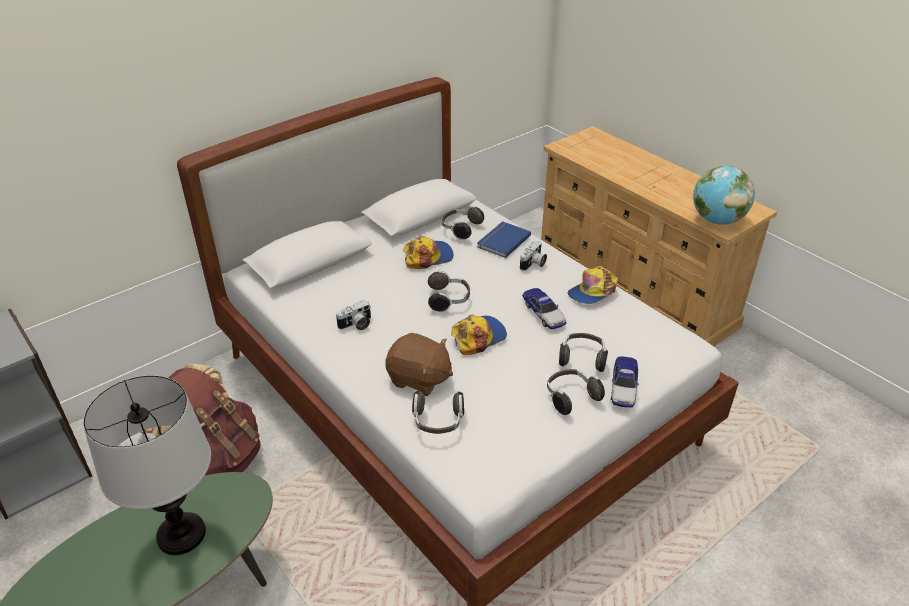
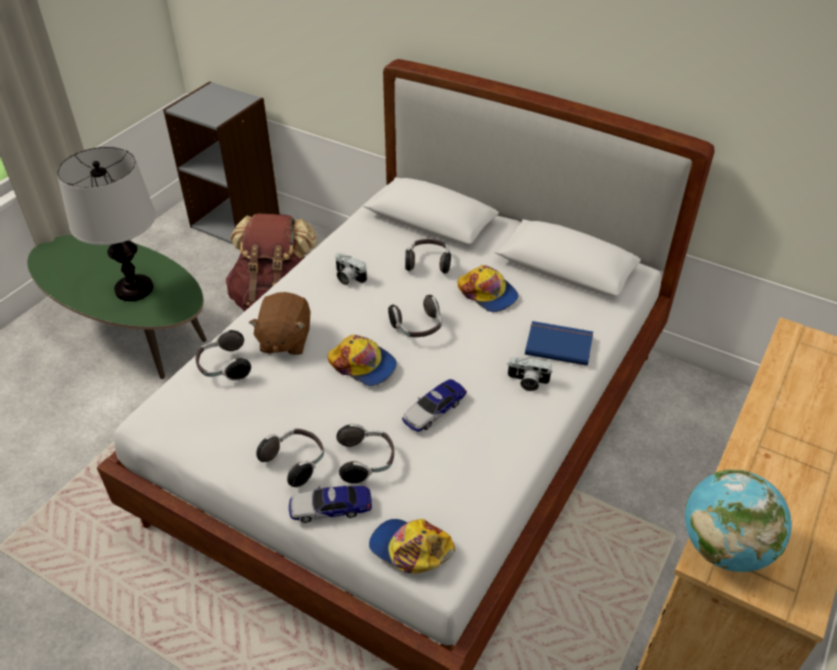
camera: 70 degrees right, 5 degrees up
(460, 229) = (558, 304): headphones -> headphones (428, 263)
(592, 291) = (501, 448): cap -> cap (410, 549)

